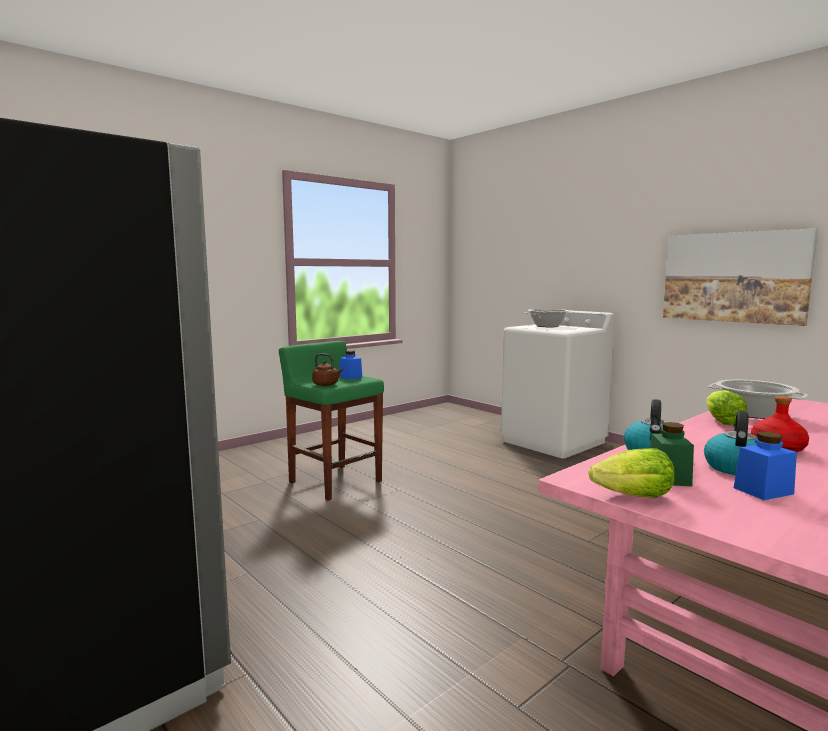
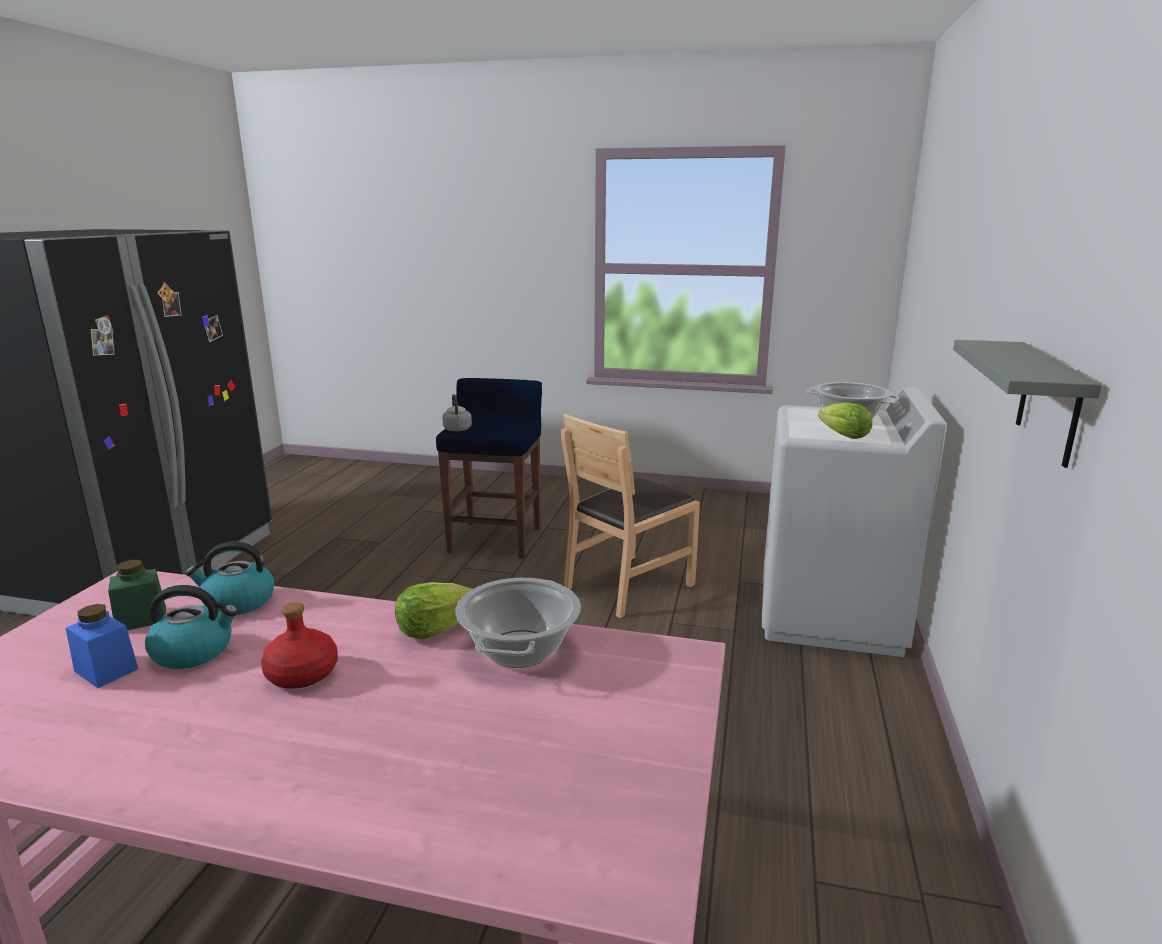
camera: 55 degrees right, 10 degrees up
(326, 384) = (457, 430): brown kettle -> grey kettle
(334, 481) = (496, 539): green stool -> blue stool
(350, 377) = (508, 428): blue jar -> none
(464, 467) = (628, 585): none -> brown chair
(634, 496) = (77, 610): lettuce -> lettuce (844, 436)
(734, 277) = (1049, 402): picture -> grey shelf

